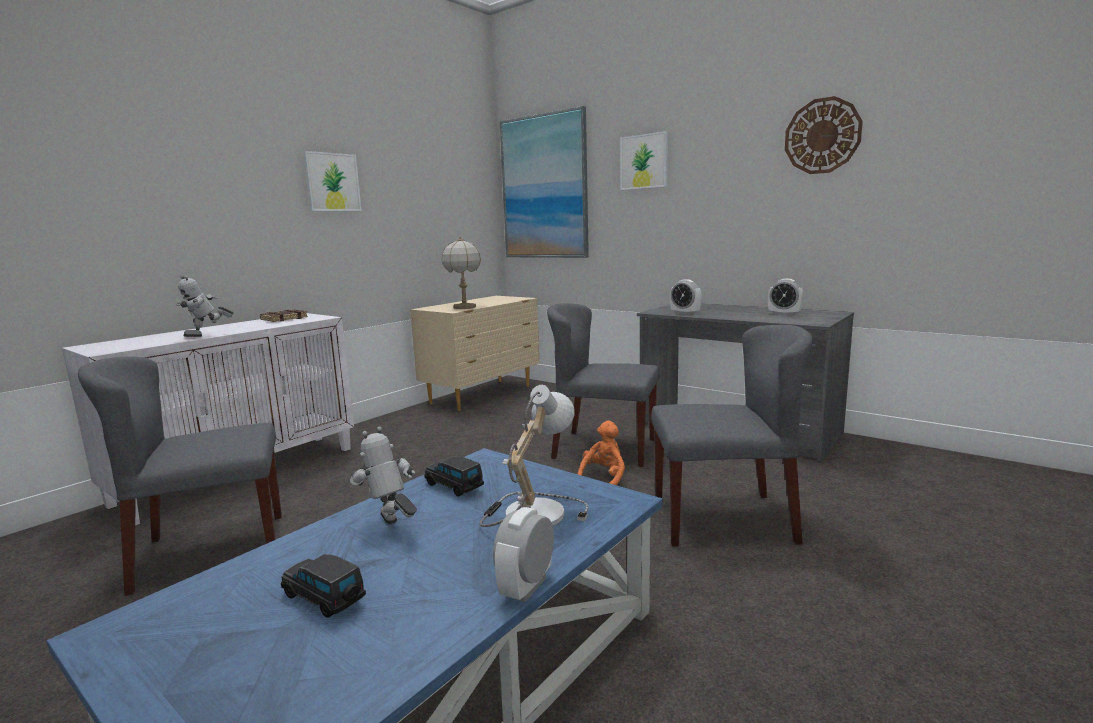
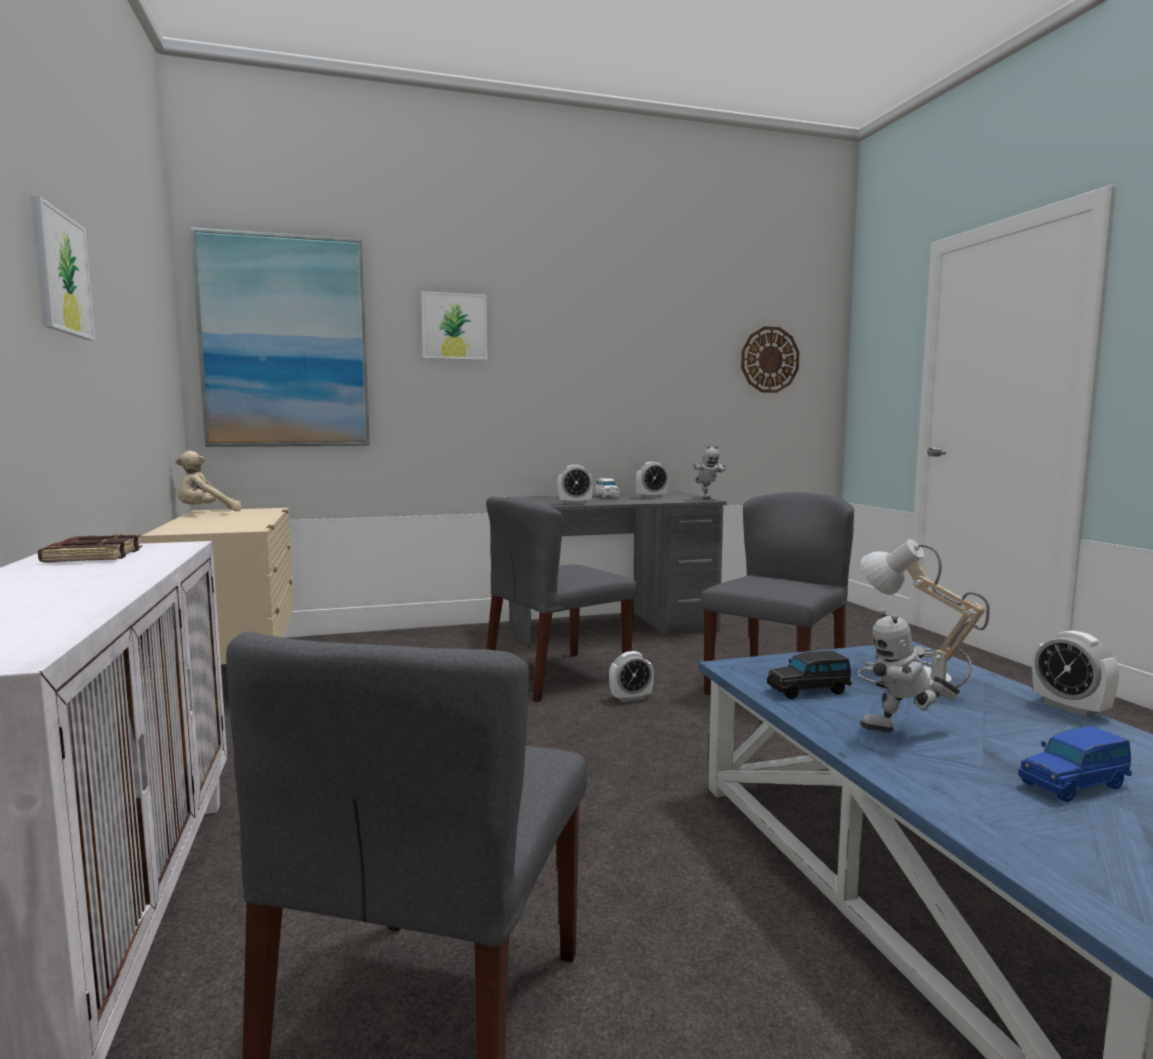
camera: 55 degrees left, 5 degrees down
(207, 336) = (112, 593): toy robot -> toy robot (706, 499)
(324, 599) = (1074, 785): black toy car -> blue toy car
(464, 307) = (241, 524): table lamp -> none
(490, 298) = (206, 513): none -> beige plush toy
(603, 479) = (631, 698): orange plush toy -> alarm clock
(752, 309) = (607, 496): none -> white toy car
(822, 136) = (647, 327): wall clock -> wall clock (769, 360)

